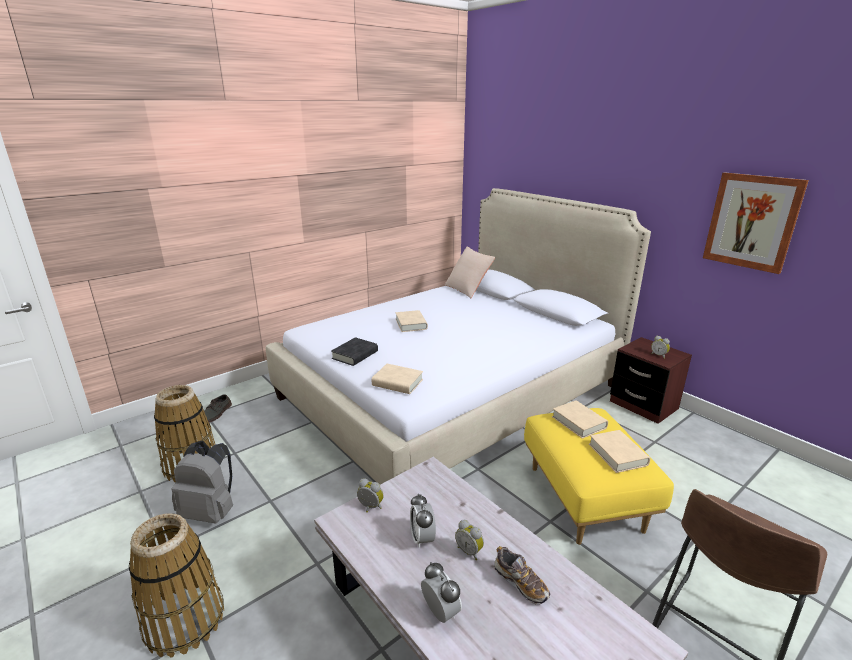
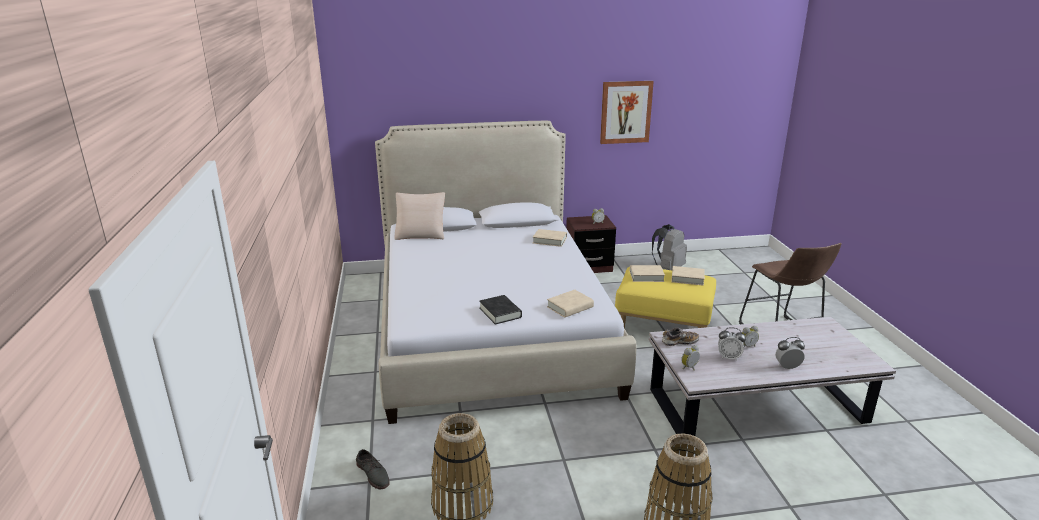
camera: 60 degrees left, 0 degrees up
(211, 511) = (552, 498): grey backpack -> grey backpack (668, 268)
(411, 324) = (468, 275): beige book -> beige book (549, 240)
(520, 583) = (777, 339): shoe -> shoe (679, 342)

